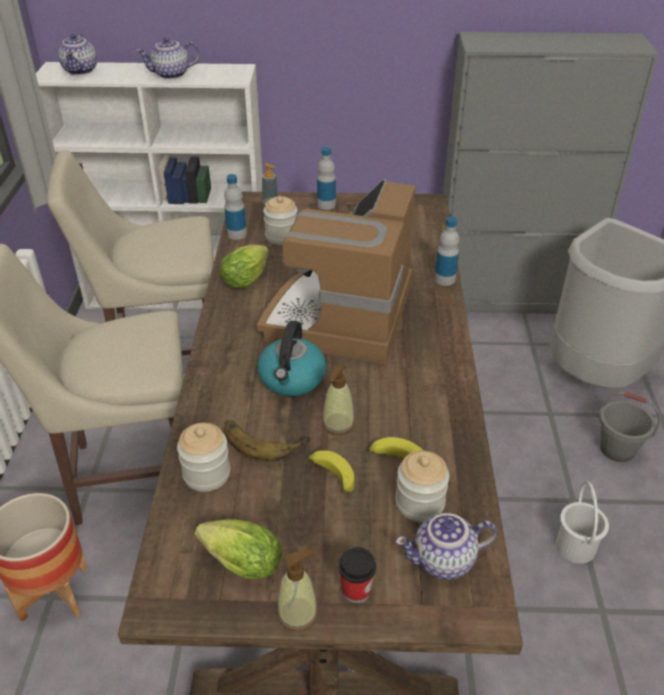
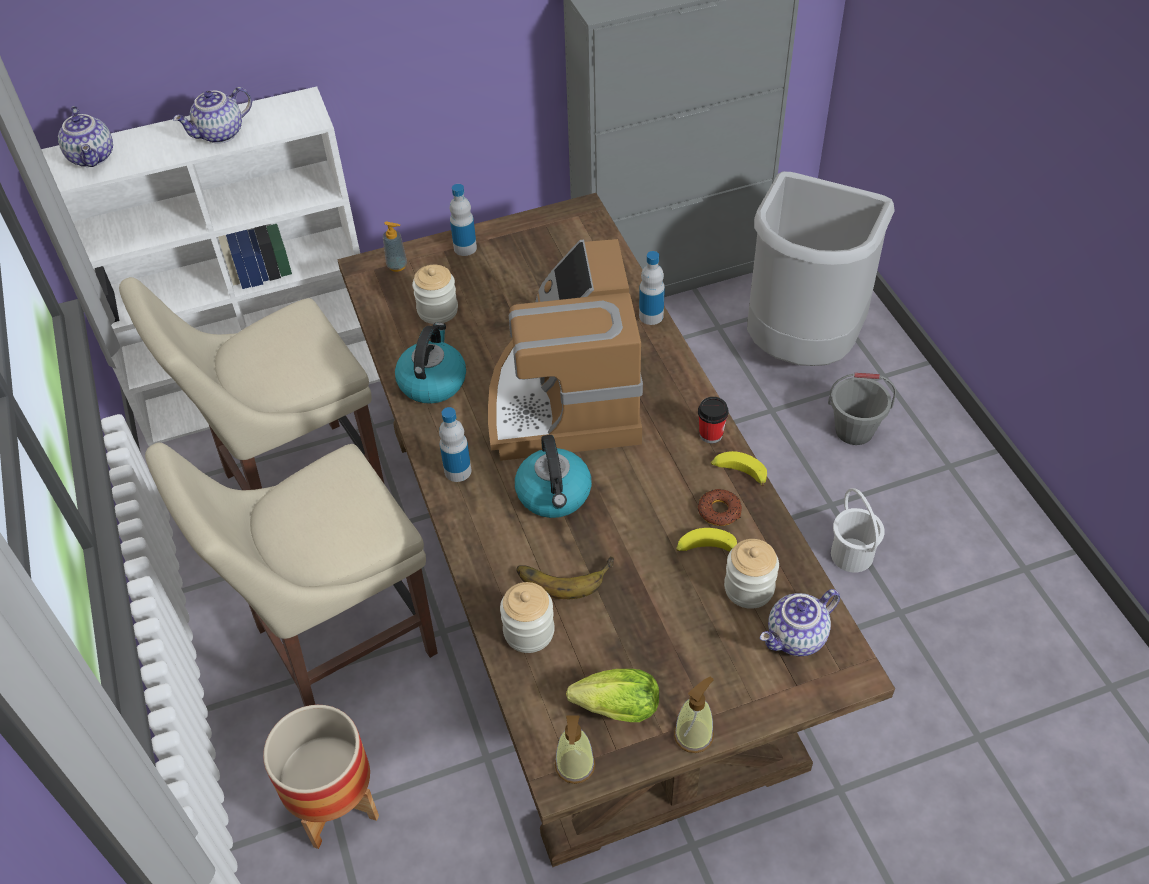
camera: 20 degrees left, 10 degrees up
(237, 234) = (382, 322): bottle -> bottle (457, 471)
(248, 278) = (432, 381): lettuce -> kettle
(331, 475) = (652, 589): banana -> banana (738, 473)
(338, 424) = (629, 531): soap dispenser -> soap dispenser (575, 766)
(356, 590) = (734, 694): cup -> cup (711, 434)
(426, 433) = (719, 511): none -> donut

